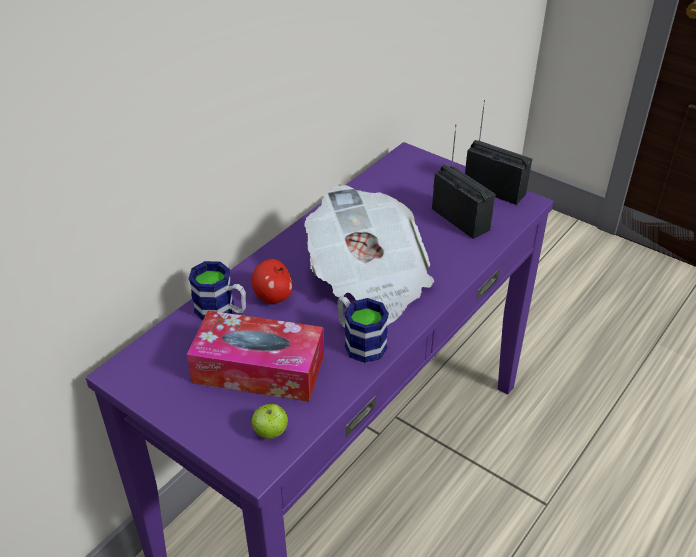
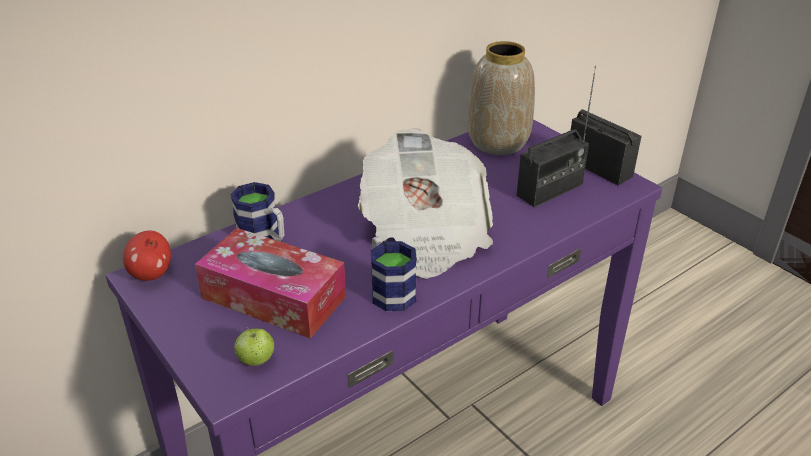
camera: 15 degrees right, 5 degrees down
(273, 297) = (320, 232): apple -> apple (151, 274)
(396, 178) = (497, 143): none -> vase
(460, 219) = (550, 190): radio -> radio turned 75 degrees clockwise

